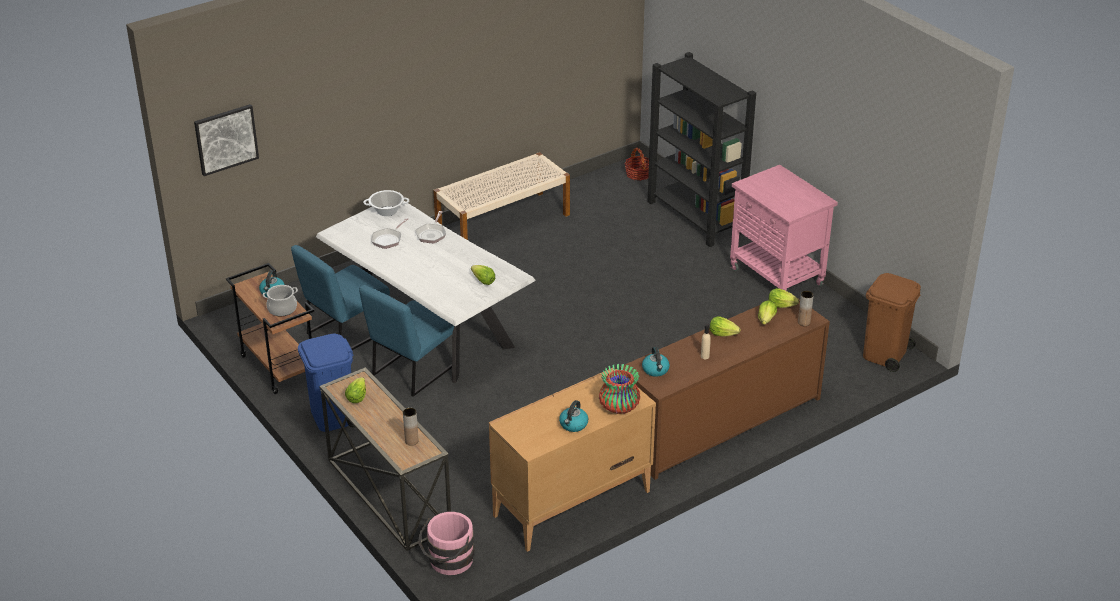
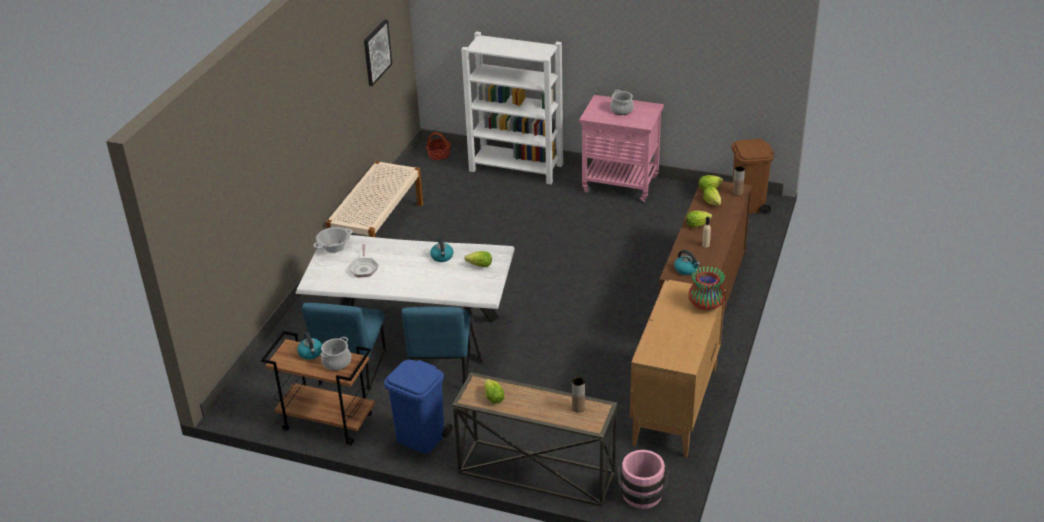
camera: 35 degrees left, 0 degrees up
(226, 139) = (199, 230): picture -> picture (376, 52)
(431, 234) = (394, 249): frying pan -> none
(573, 425) = (692, 332): kettle -> kettle (442, 257)
(695, 217) = (516, 168): black bookcase -> white bookcase
(785, 191) = (621, 110): none -> cooking pot

